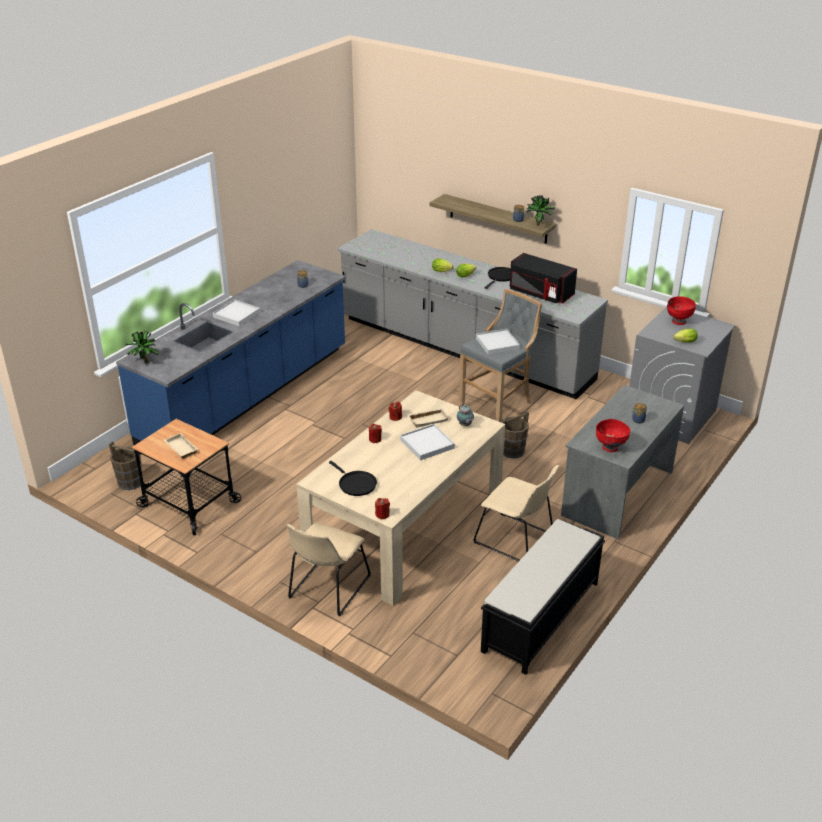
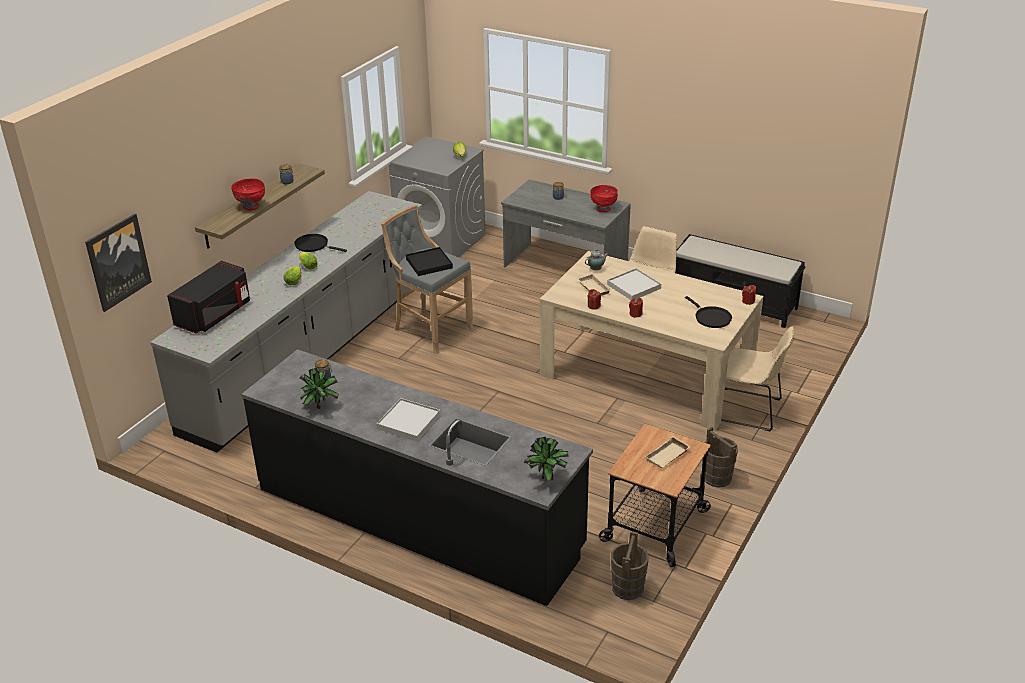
camera: 95 degrees left, 0 degrees up
(247, 395) = (418, 518): blue counter -> black counter
(355, 484) = (711, 318): black frying pan -> black frying pan turned 105 degrees clockwise
(382, 169) = (118, 262): none -> picture
(497, 343) = (429, 263): white tray -> black tray
(513, 451) = (511, 319): brown bucket -> brown bucket (717, 477)
(539, 225) = (303, 170): potted plant -> potted plant (320, 406)
(540, 293) = (355, 223): black microwave -> black microwave (215, 314)
(678, 321) = (421, 157): red bowl -> red bowl (251, 207)

